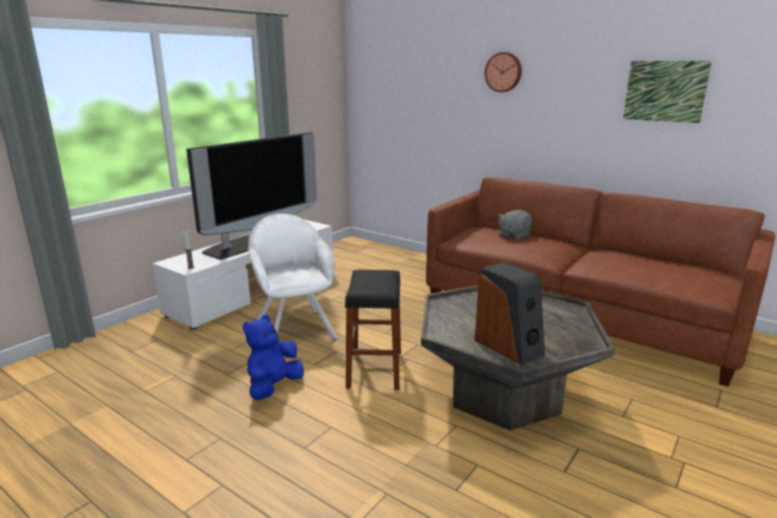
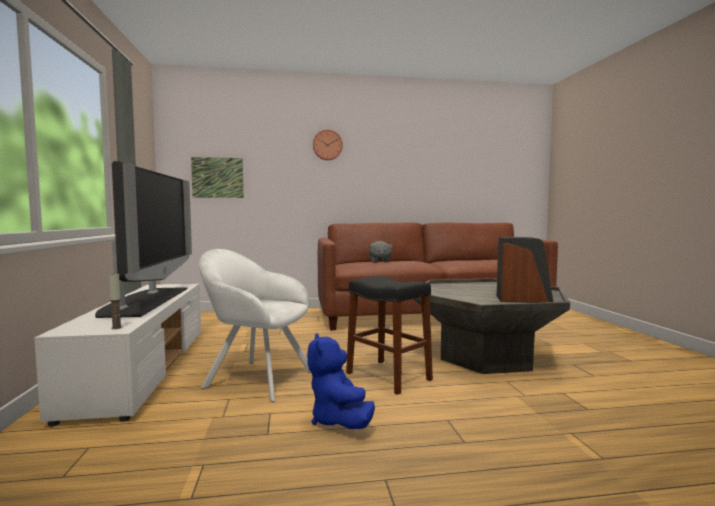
camera: 45 degrees left, 15 degrees down
(665, 91) = (439, 158): picture -> picture (217, 177)

